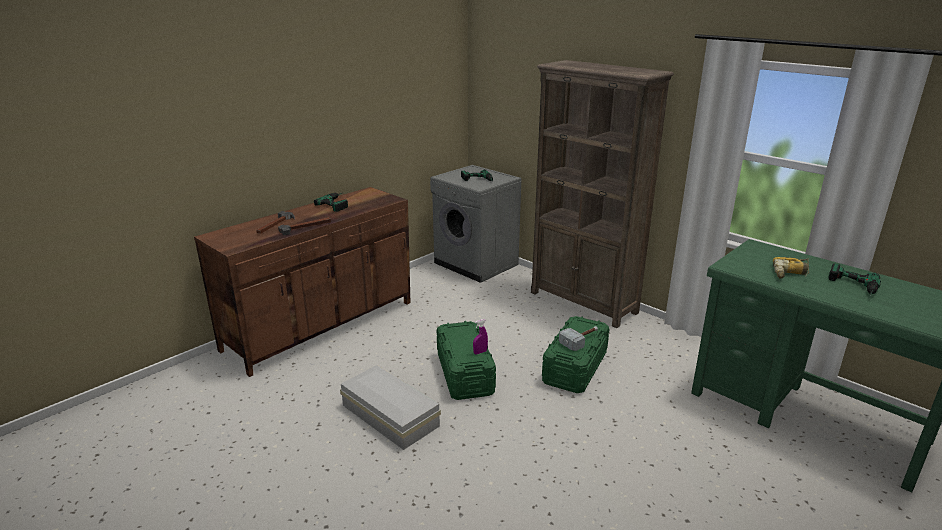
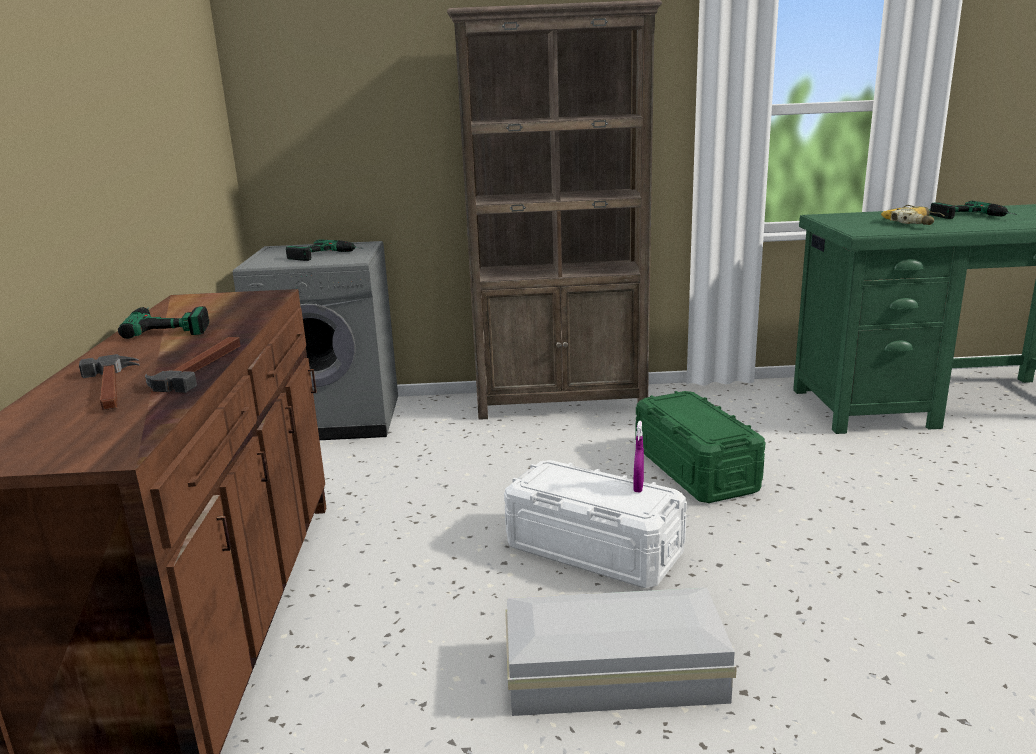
camera: 45 degrees left, 5 degrees down
(465, 373) = (593, 549): green storage box -> white storage box
(580, 340) = (708, 417): hammer -> none

